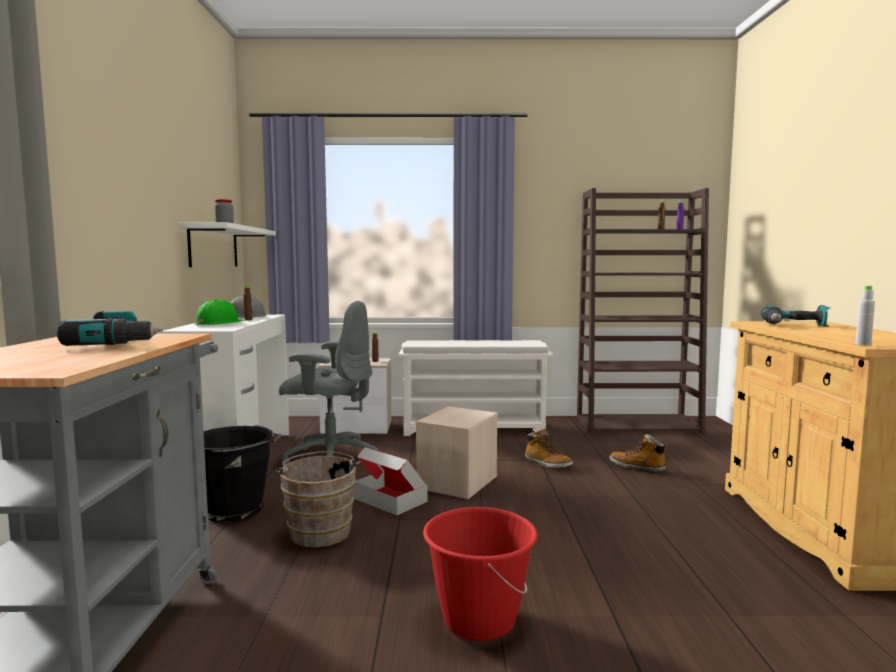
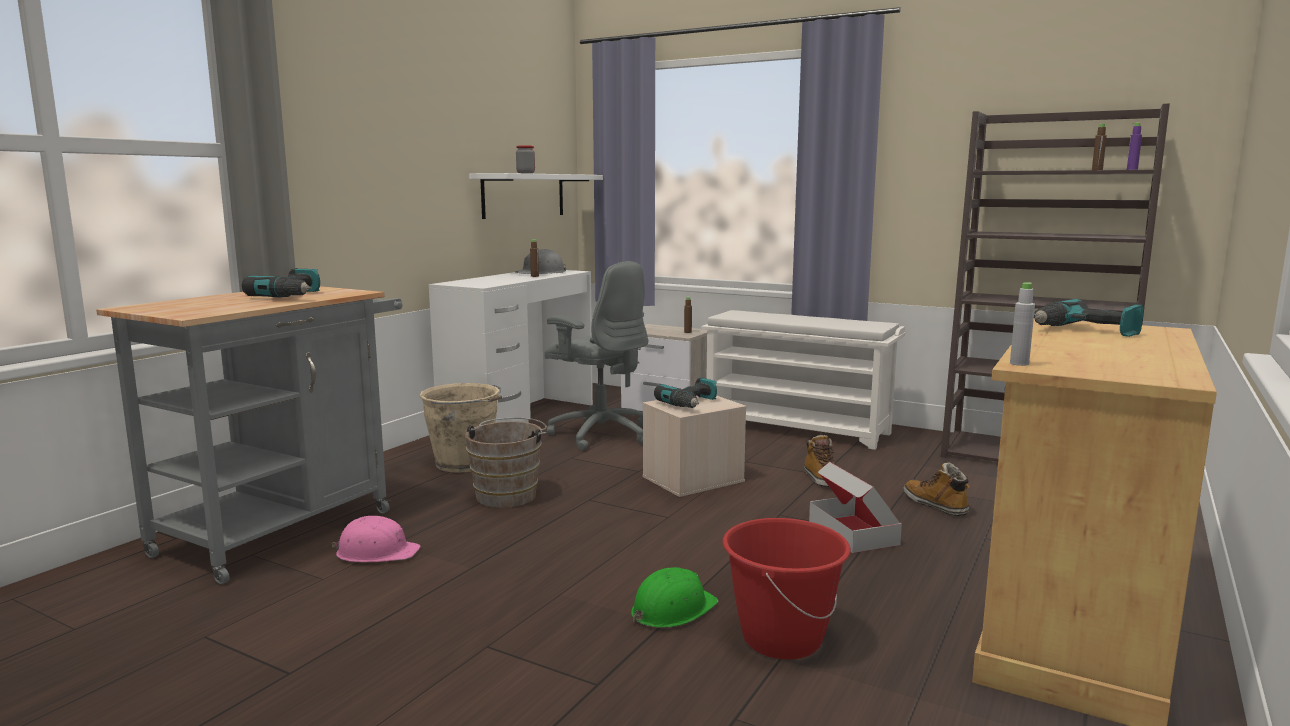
camera: 30 degrees right, 5 degrees up
(219, 324) = (496, 279): green hard hat -> green hard hat (672, 609)
(236, 510) = (465, 464): black bucket -> beige bucket
(258, 630) = (376, 552): none -> pink hard hat
(390, 500) = (603, 482): cardboard box -> cardboard box (853, 533)
(456, 417) = (692, 404): none -> power drill
(478, 620) = (539, 592): red bucket -> red bucket (781, 639)

